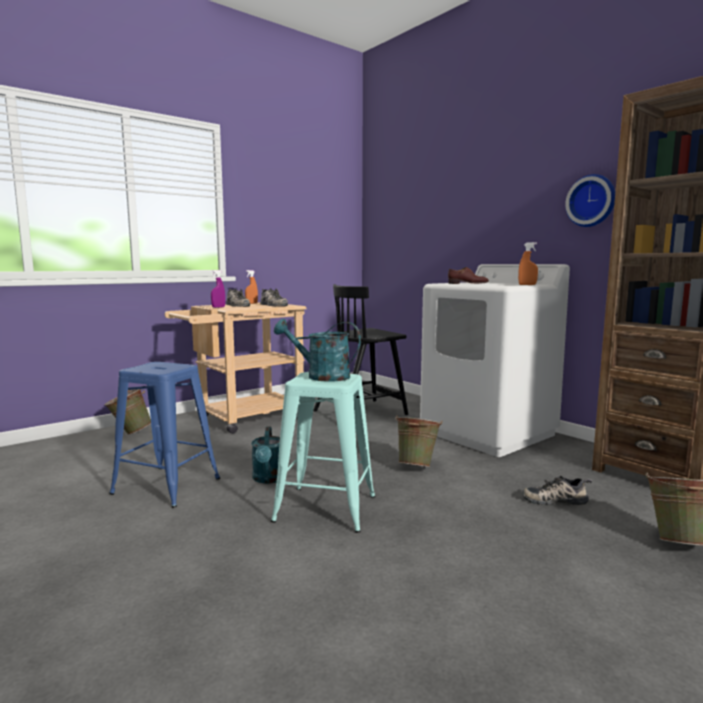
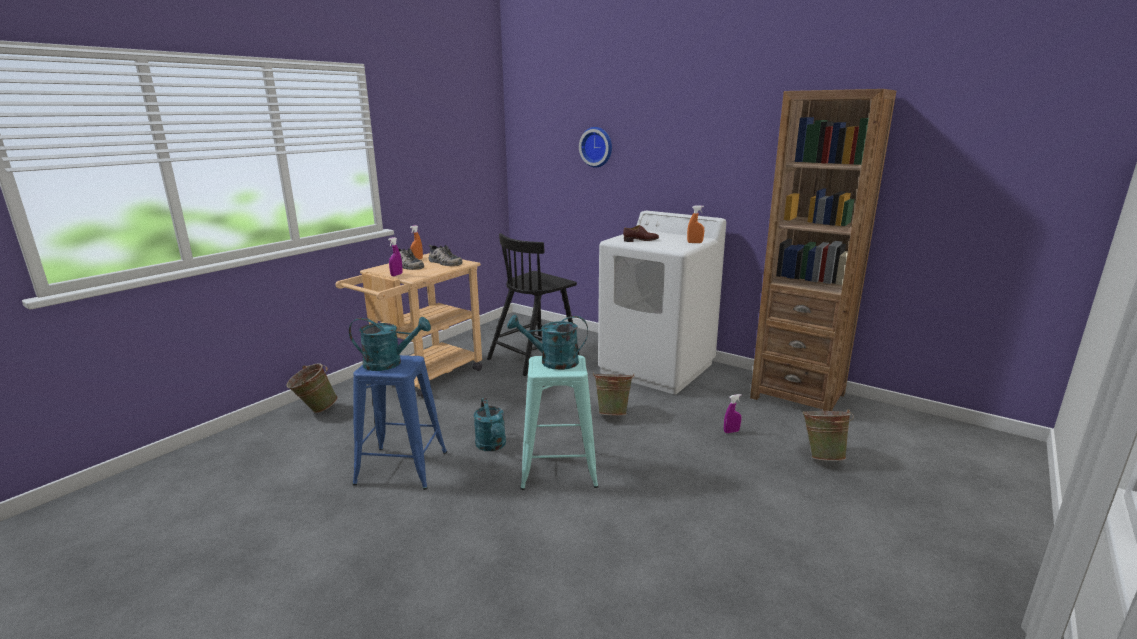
camera: 15 degrees left, 10 degrees up
(159, 367) = (390, 363): none -> turquoise watering can
(555, 499) = (731, 431): shoe -> purple spray bottle
(591, 201) = (745, 162): wall clock -> wall clock (597, 147)

